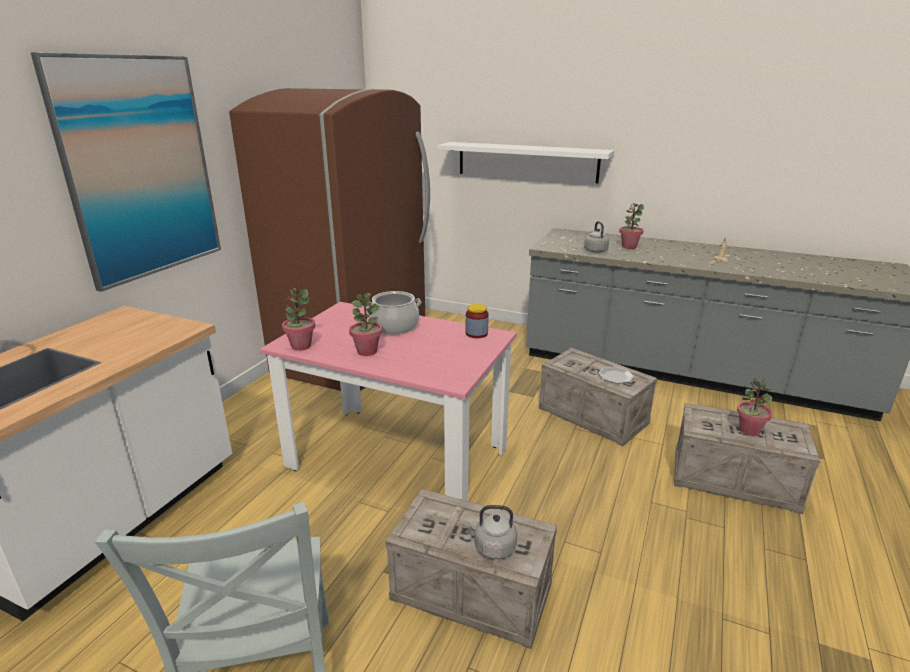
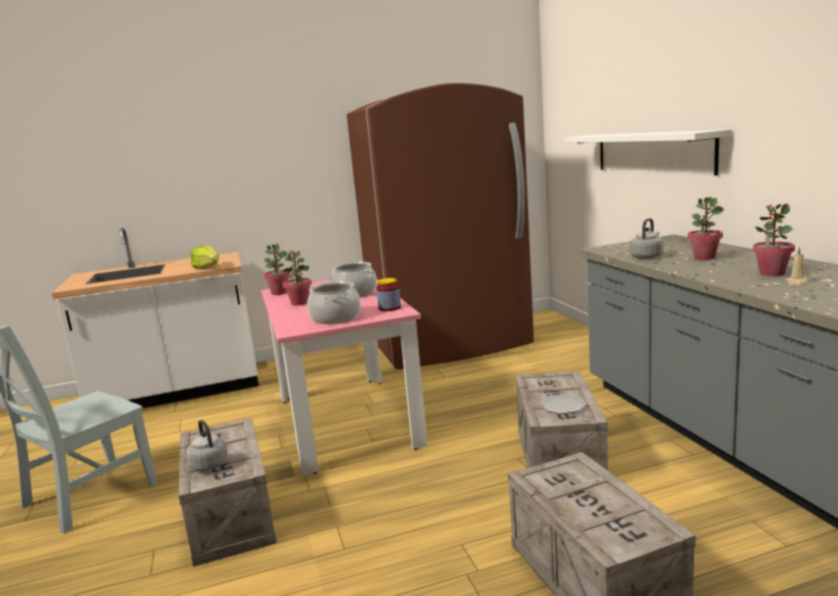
camera: 50 degrees right, 10 degrees down
(140, 169) = (264, 157): picture -> none
(165, 337) = (208, 267): none -> lettuce
(456, 357) = (335, 318): none -> cooking pot
(749, 431) = (593, 504): potted plant -> potted plant (771, 273)

